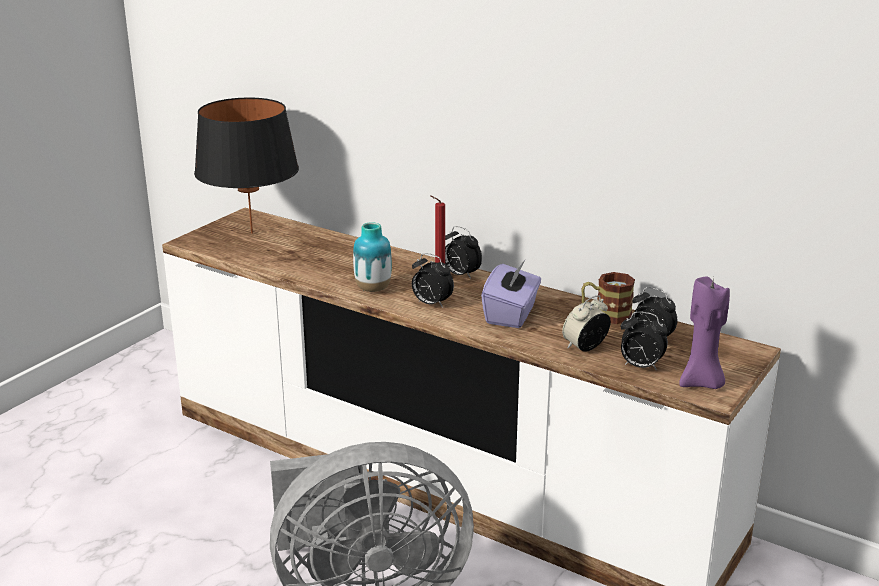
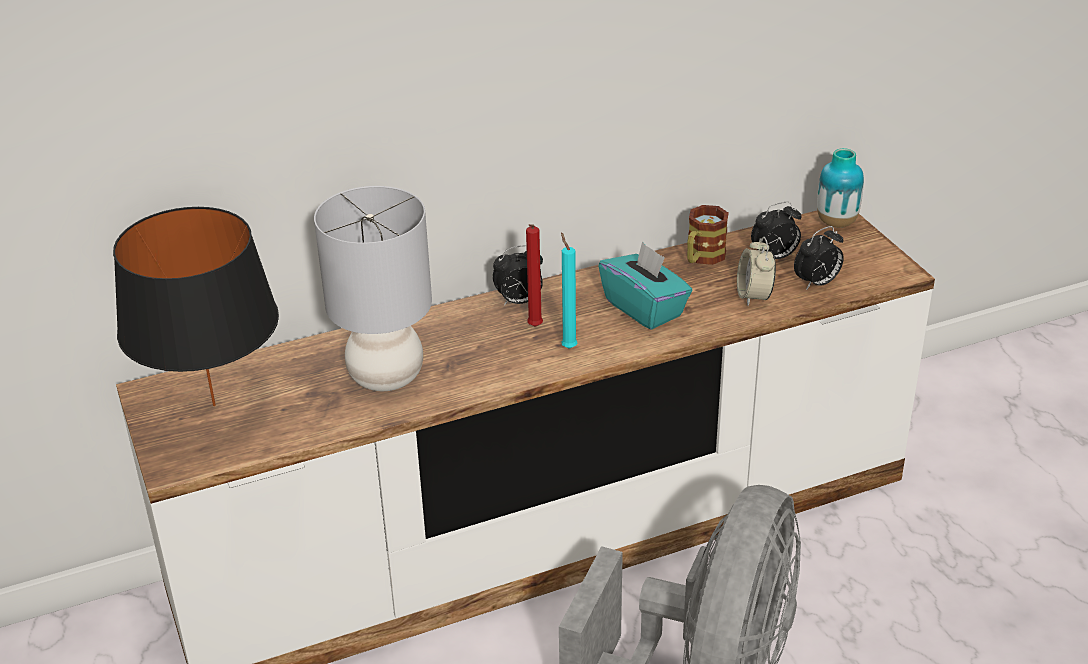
camera: 55 degrees left, 10 degrees up
(330, 265) = (387, 377): none -> grey table lamp
(373, 289) = (488, 371): vase -> vase (836, 222)
(431, 304) = (568, 347): alarm clock -> turquoise candle
(511, 314) = (644, 308): purple tissue box -> turquoise tissue box
(701, 383) = (873, 267): purple candle -> none

